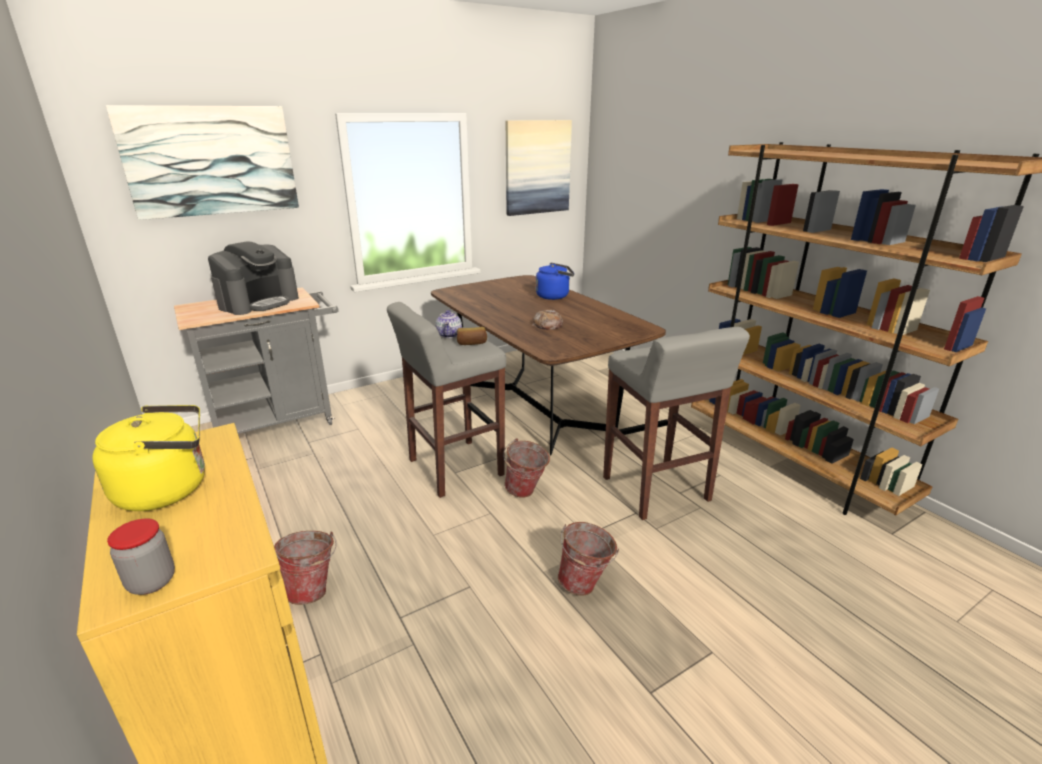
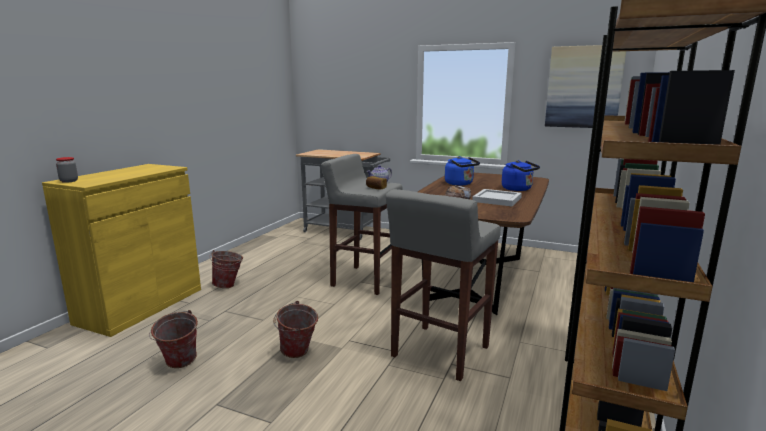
camera: 55 degrees right, 10 degrees down
(169, 489) = (128, 172): yellow kettle -> none
(211, 161) = (349, 74): picture -> none
(259, 302) = (344, 153): coffee machine -> none
(494, 306) = (460, 184): none -> blue kettle
(526, 492) = (369, 307): bucket -> bucket (178, 364)
(581, 315) = (497, 200): none -> white tray

